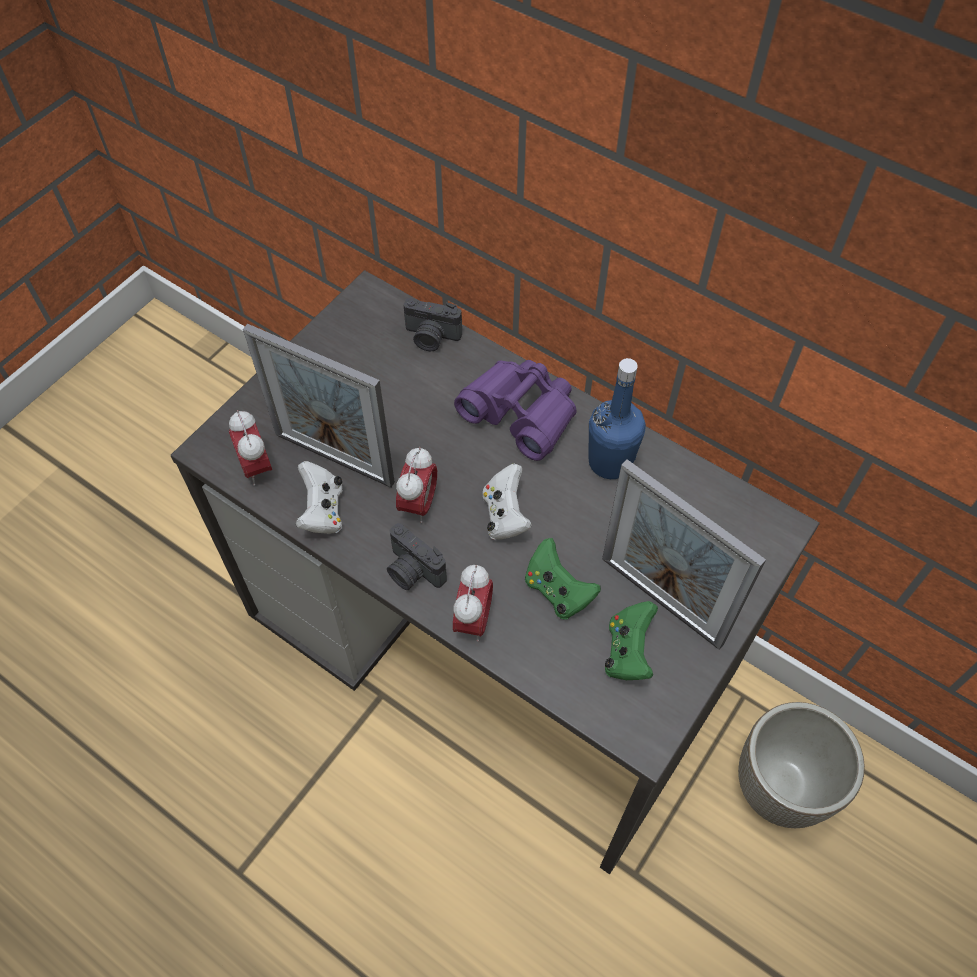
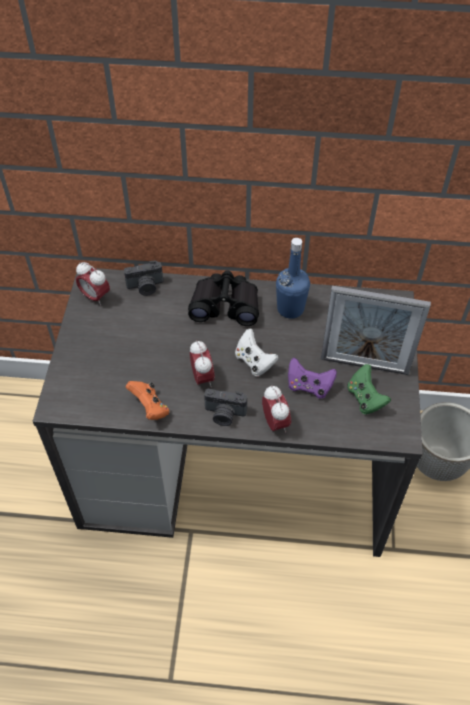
camera: 30 degrees left, 5 degrees down
(257, 467) = (92, 403): alarm clock -> alarm clock (95, 297)
(323, 511) = (150, 408): white game controller -> orange game controller
(334, 458) = (136, 377): picture frame -> none
(521, 413) = (225, 305): purple binoculars -> black binoculars
(557, 591) = (309, 386): green game controller -> purple game controller

